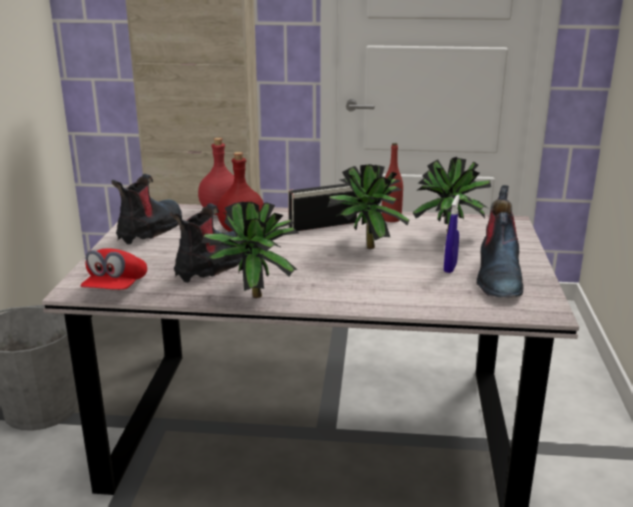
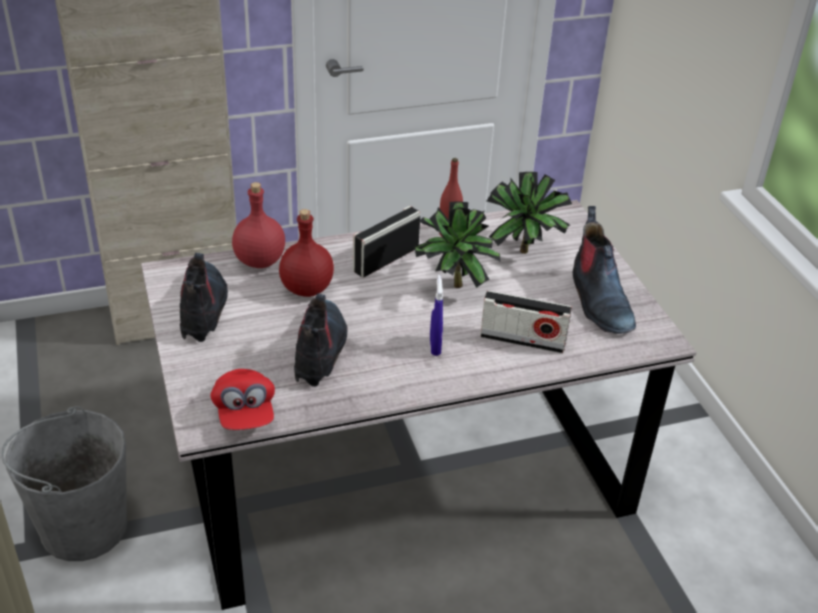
camera: 25 degrees left, 15 degrees up
(250, 295) = (389, 386): potted plant -> none
(400, 288) = (522, 340): none -> radio
(450, 268) = (550, 299): blue spray bottle -> blue spray bottle (435, 346)

